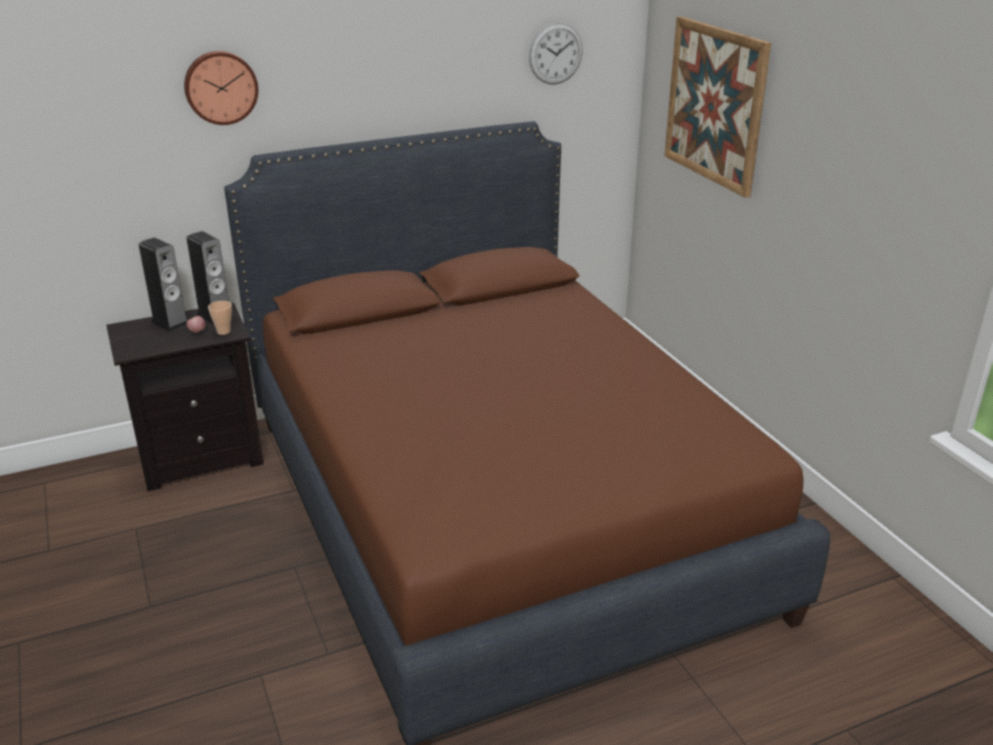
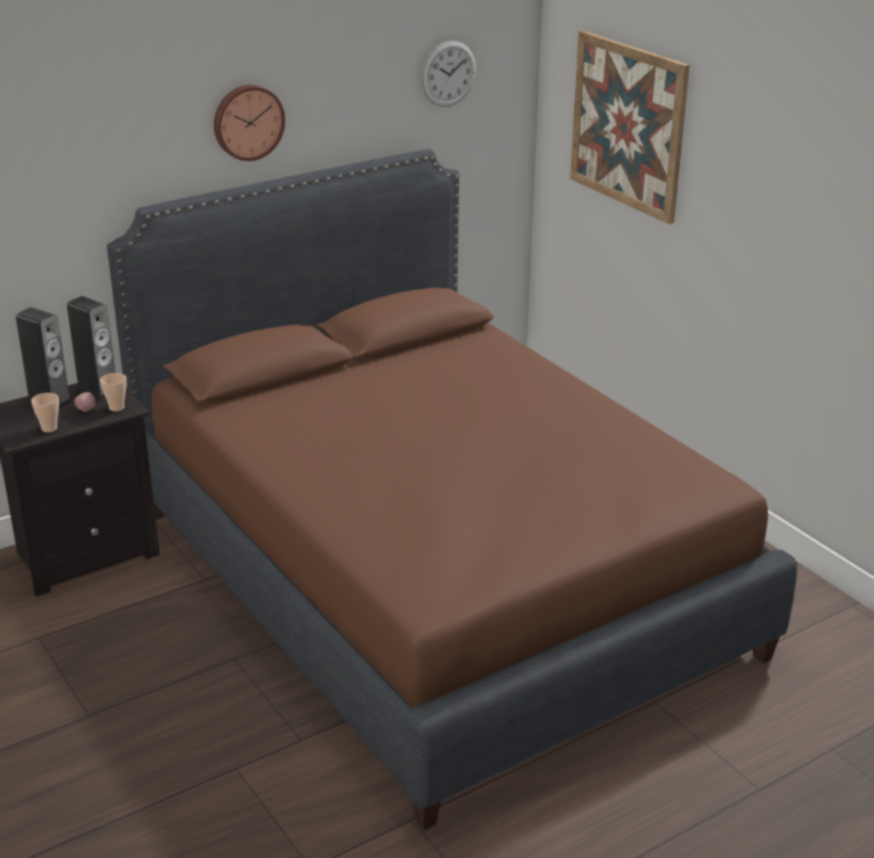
camera: 10 degrees left, 0 degrees up
(159, 345) = (49, 428): none -> cup
(220, 87) = (100, 135): wall clock -> wall clock (247, 122)

